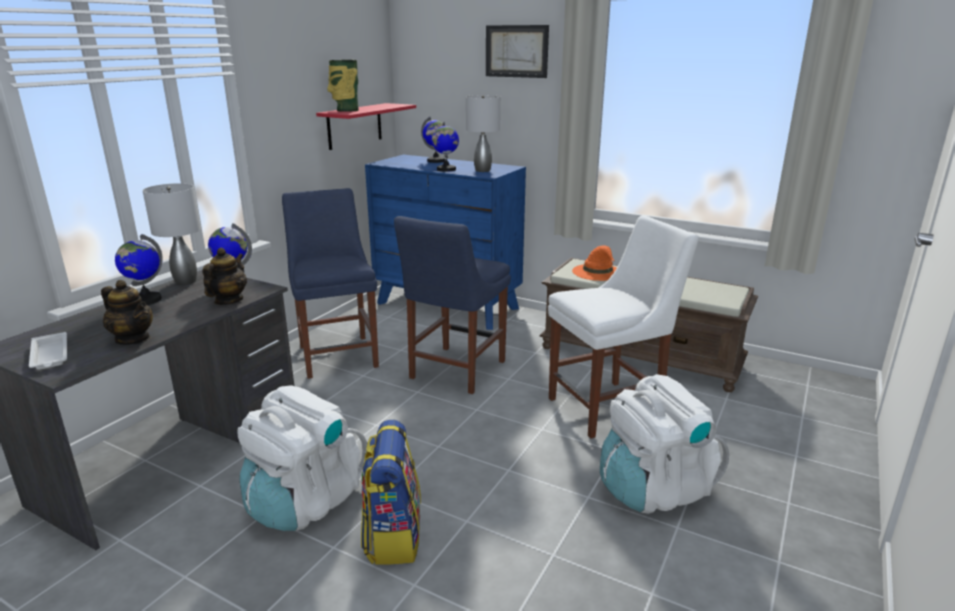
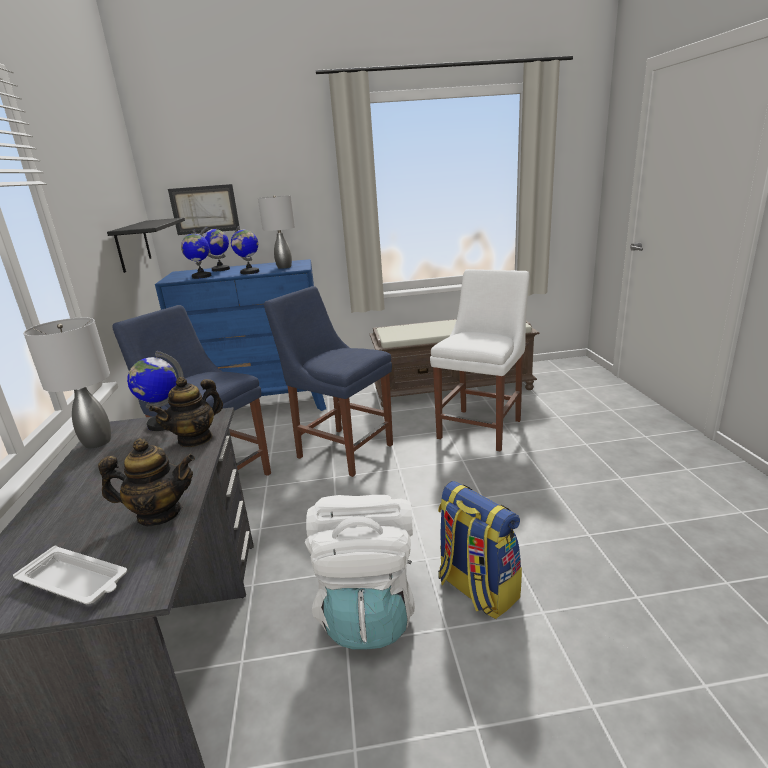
camera: 35 degrees left, 0 degrees up
(146, 300) = (84, 476): globe -> globe (201, 276)
(228, 300) = (195, 438): teapot -> teapot turned 120 degrees counterclockwise
(346, 110) = (134, 226): vase -> none
(354, 126) = (133, 245): red shelf -> black shelf
(454, 371) = (341, 449): blue chair -> blue chair turned 135 degrees clockwise
(516, 51) = (283, 154): picture -> picture (204, 209)
(598, 272) = (411, 331): orange hat -> none
(654, 489) = (578, 463): white backpack -> none

